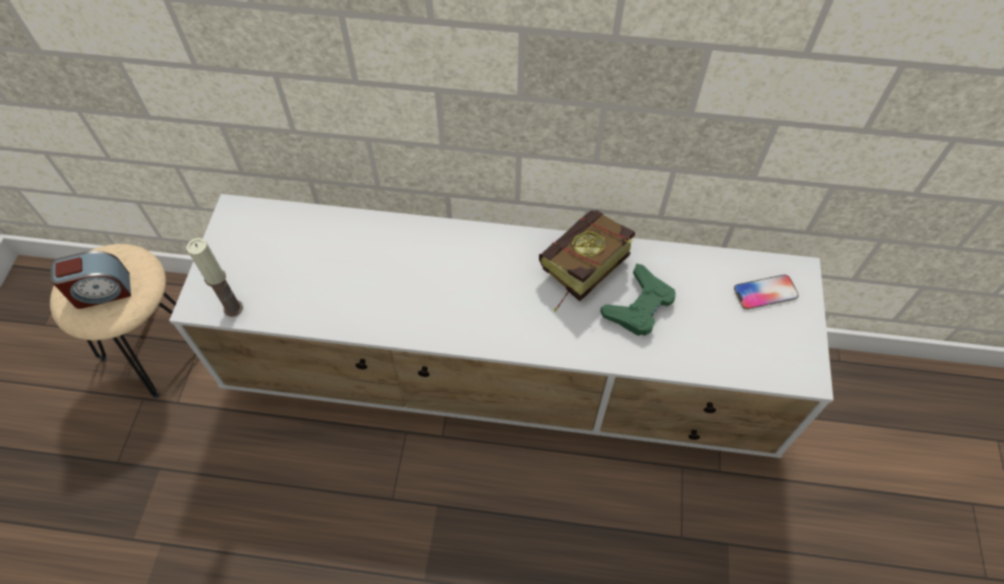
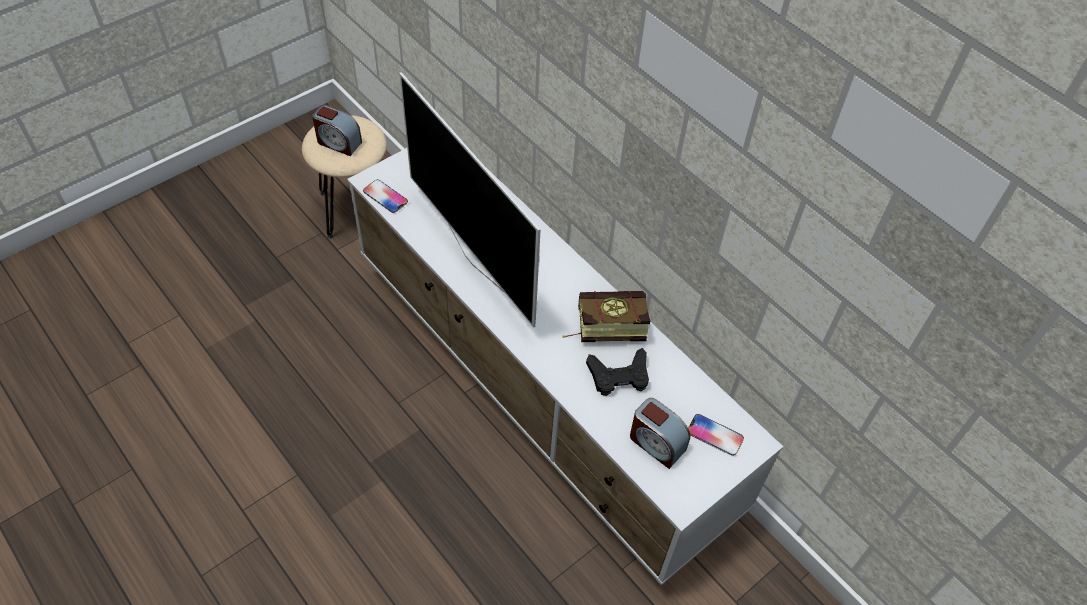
camera: 40 degrees right, 5 degrees down
(233, 308) = (385, 196): candle -> phone
(394, 295) = (478, 256): none -> television
(639, 306) = (619, 376): green game controller -> black game controller
(732, 340) = (656, 443): none -> alarm clock

